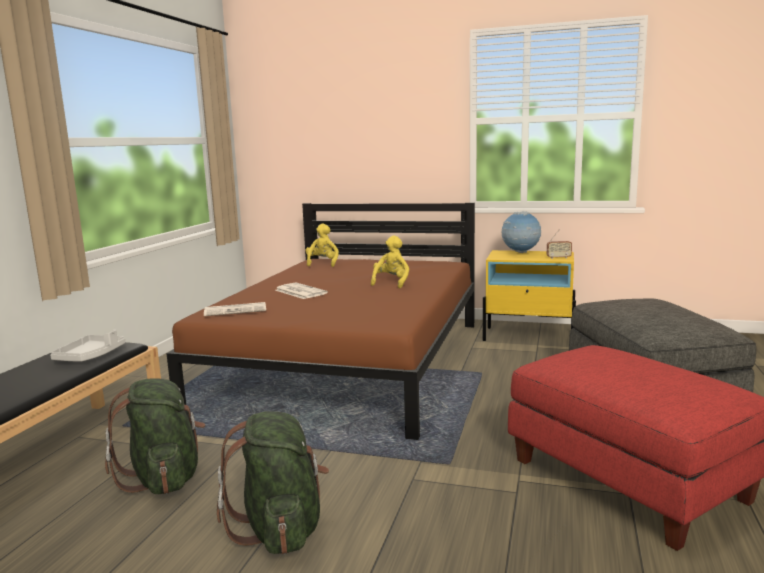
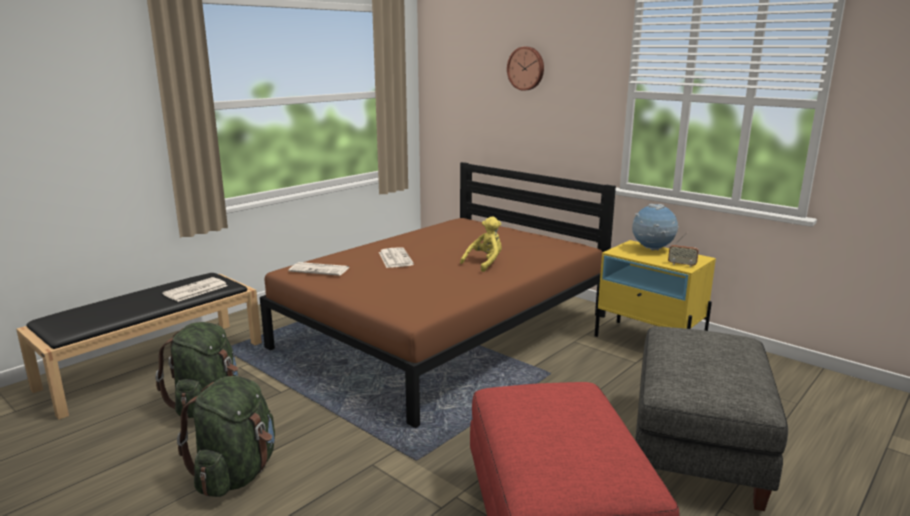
camera: 25 degrees right, 5 degrees up
(90, 356) = (195, 290): grey tray -> newspaper
(322, 263) = (461, 226): yellow plush toy -> none
(362, 106) = (526, 68): none -> wall clock

